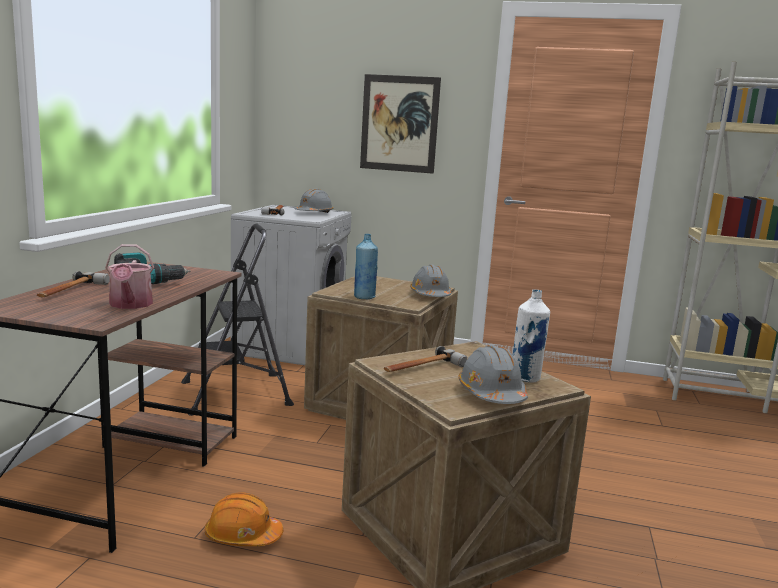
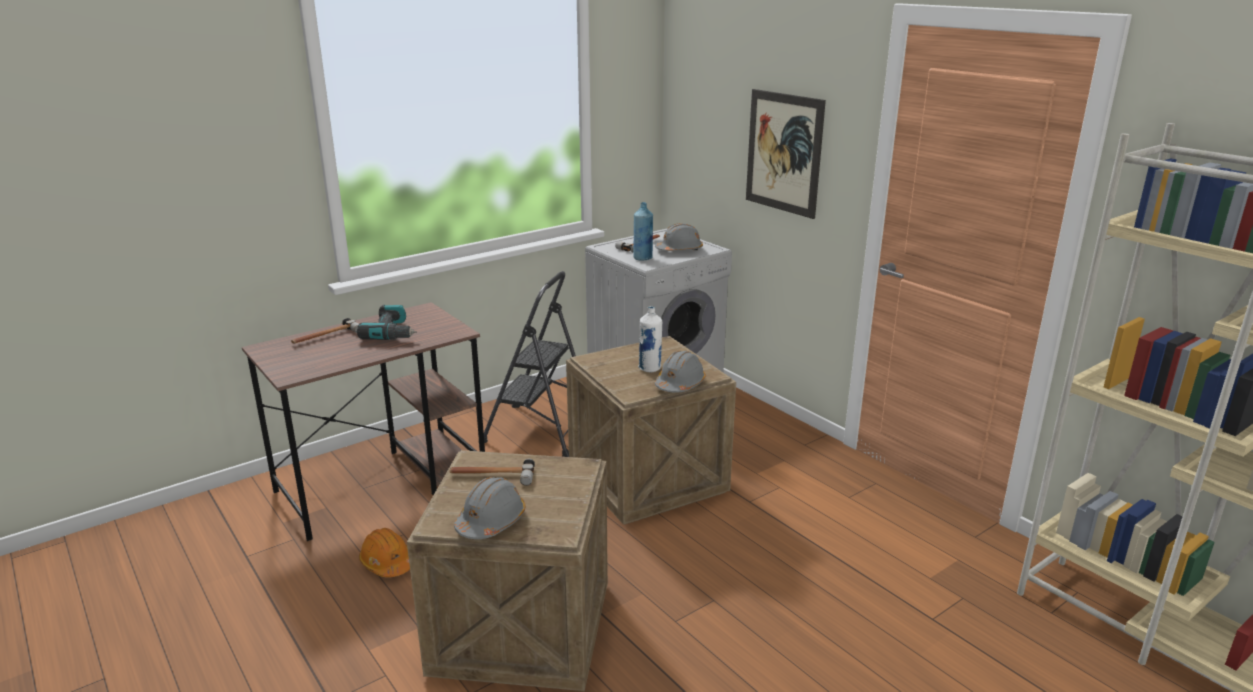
camera: 40 degrees right, 10 degrees up
(130, 305) = (334, 362): watering can -> none
(364, 297) = (607, 373): blue bottle -> blue bottle (643, 258)
(525, 378) = (553, 516): white bottle -> white bottle (650, 368)

